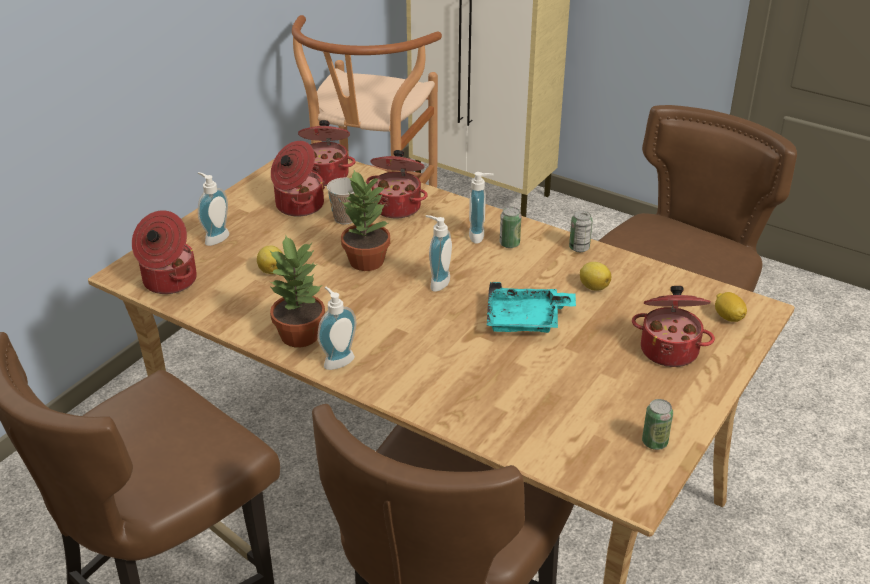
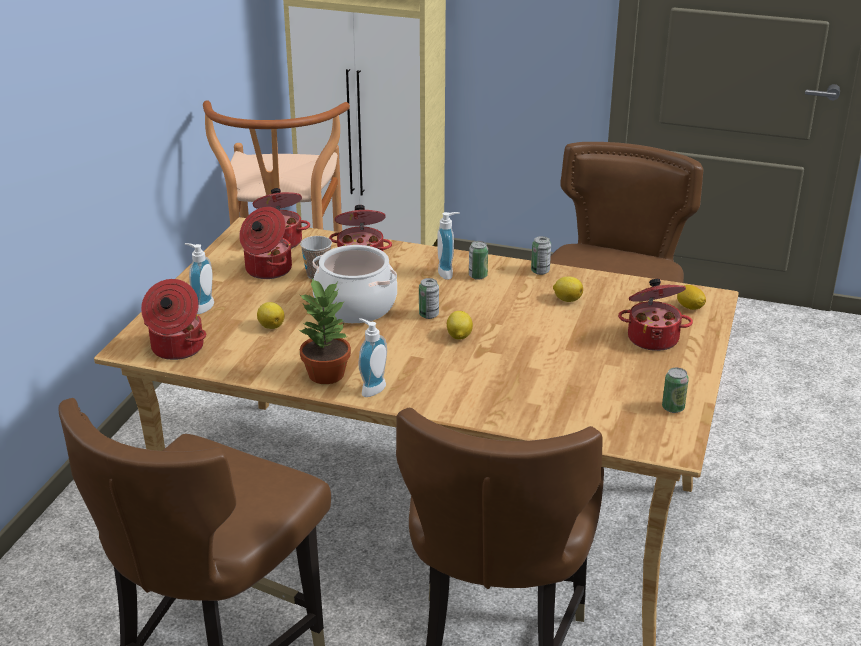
camera: 15 degrees left, 5 degrees down
(365, 261) = (355, 306): potted plant -> cooking pot
(437, 282) = (428, 315): soap dispenser -> can
(456, 313) = (459, 336): none -> lemon
(526, 320) = (522, 333): turquoise tray -> none

